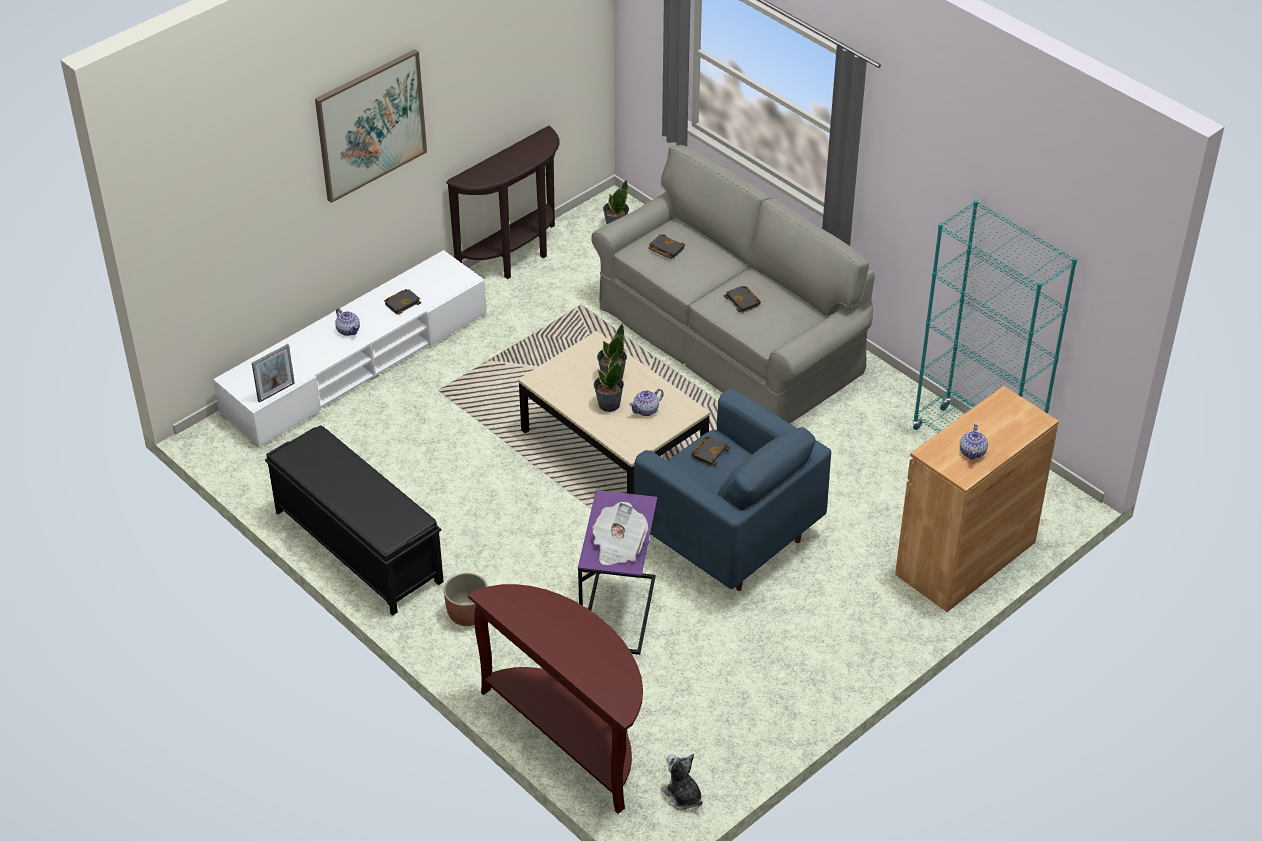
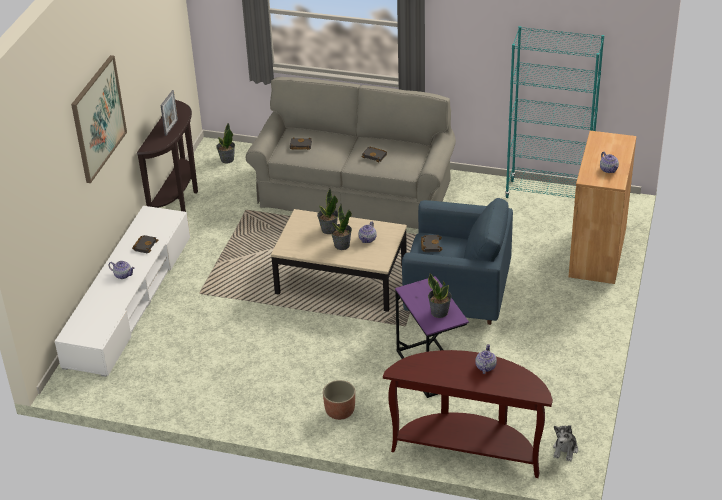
camera: 30 degrees left, 5 degrees down
(276, 392) = (107, 330): picture frame -> picture frame (171, 127)
(357, 546) = (230, 405): black bench -> none
(592, 642) = (485, 367): none -> teapot
(618, 546) = (439, 312): newspaper -> potted plant
(682, 796) = (565, 450): plush toy -> plush toy turned 90 degrees counterclockwise

